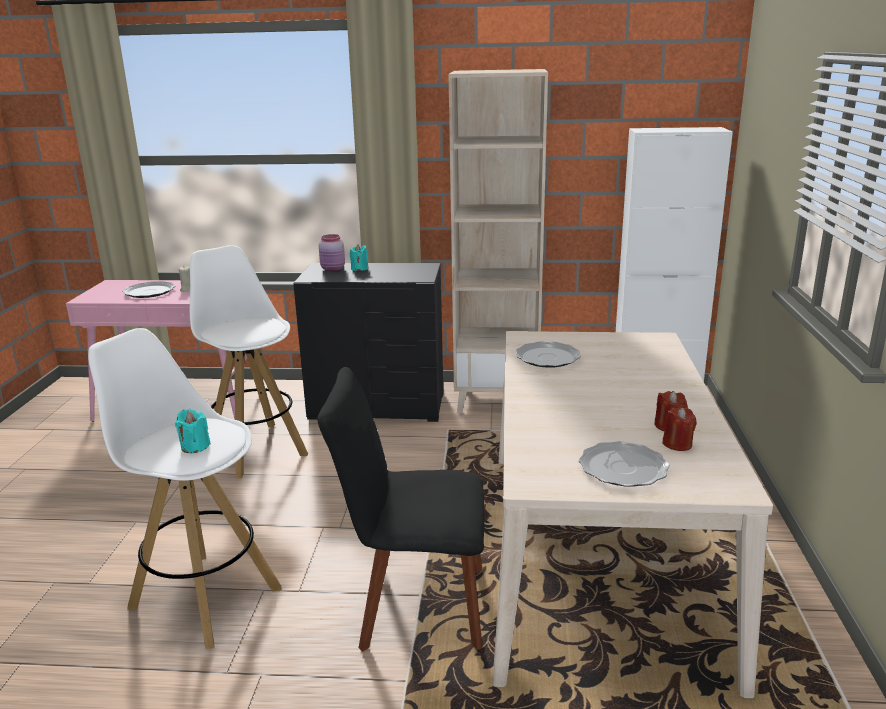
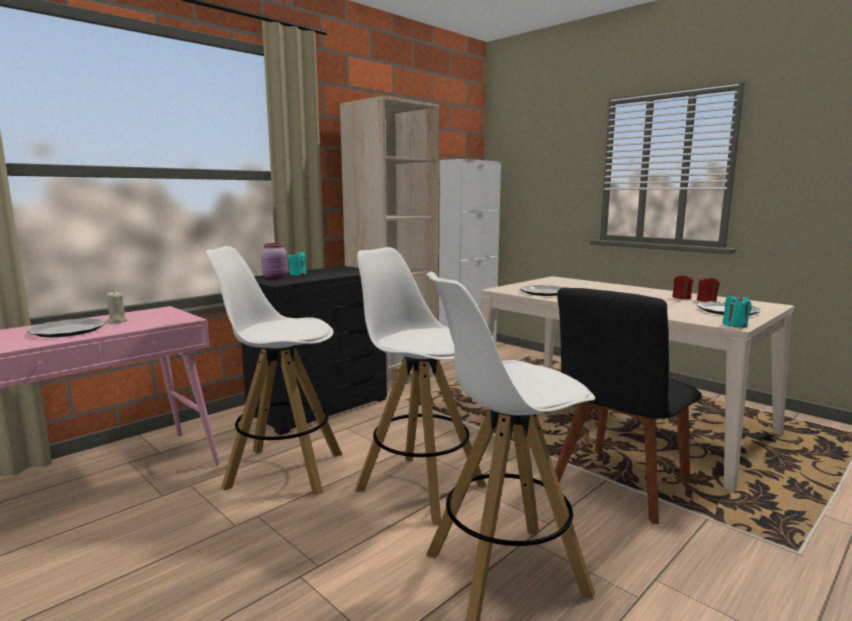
camera: 50 degrees left, 10 degrees down
(195, 446) = (544, 377): turquoise candle -> turquoise candle (735, 325)
(293, 509) = (419, 487): none -> white stool

